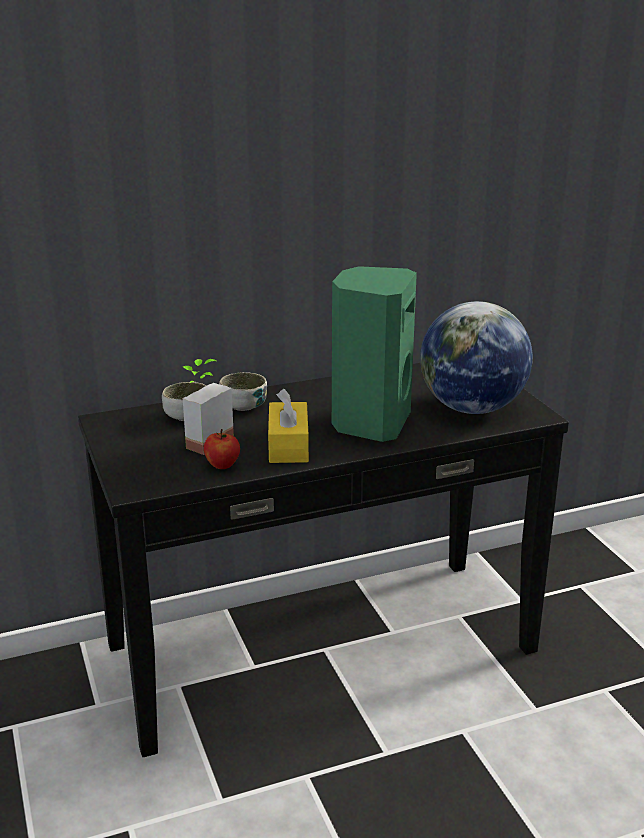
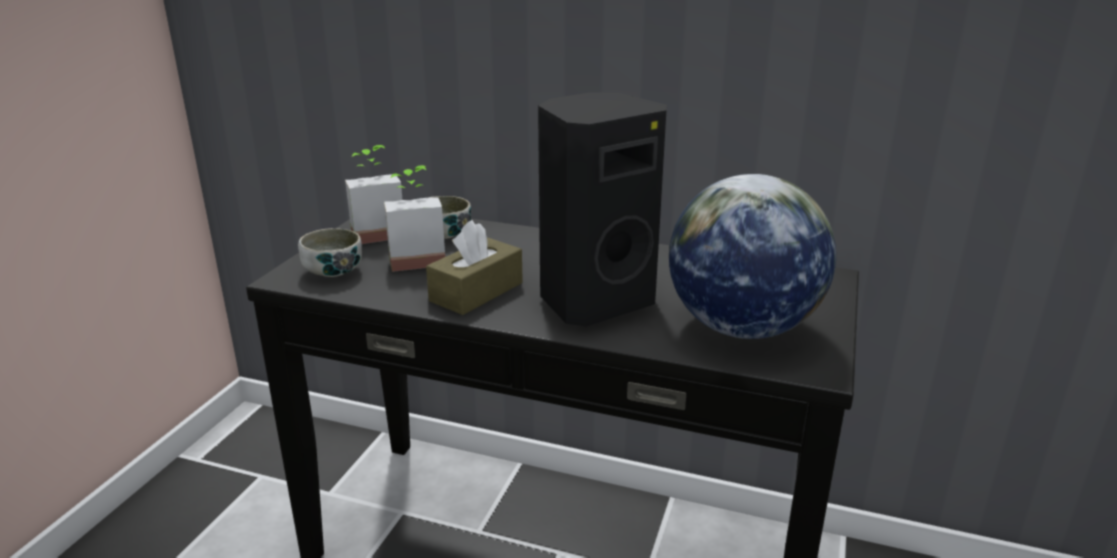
camera: 40 degrees right, 0 degrees up
(132, 433) = (376, 232): none -> potted plant
(222, 465) = (387, 287): apple -> none
(243, 406) = (507, 241): bowl -> bowl (333, 271)
(288, 445) = (476, 292): yellow tissue box -> brown tissue box
(369, 423) = (594, 301): green speaker -> black speaker

